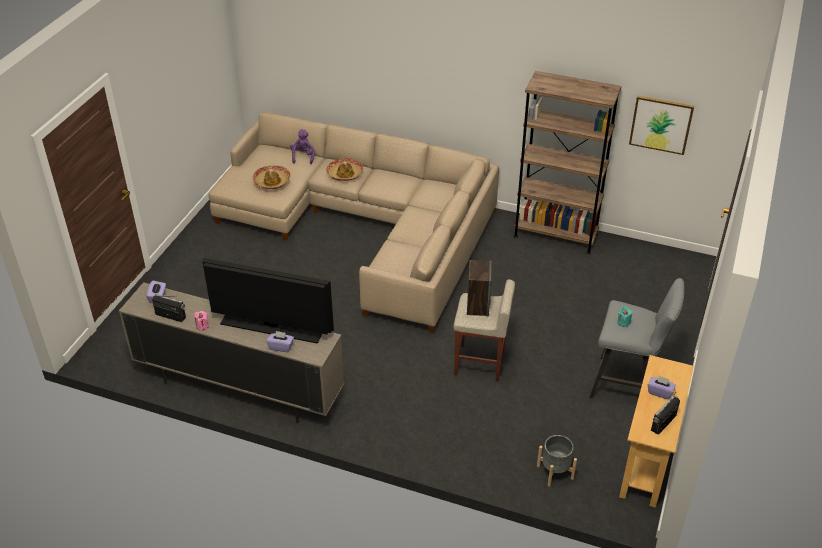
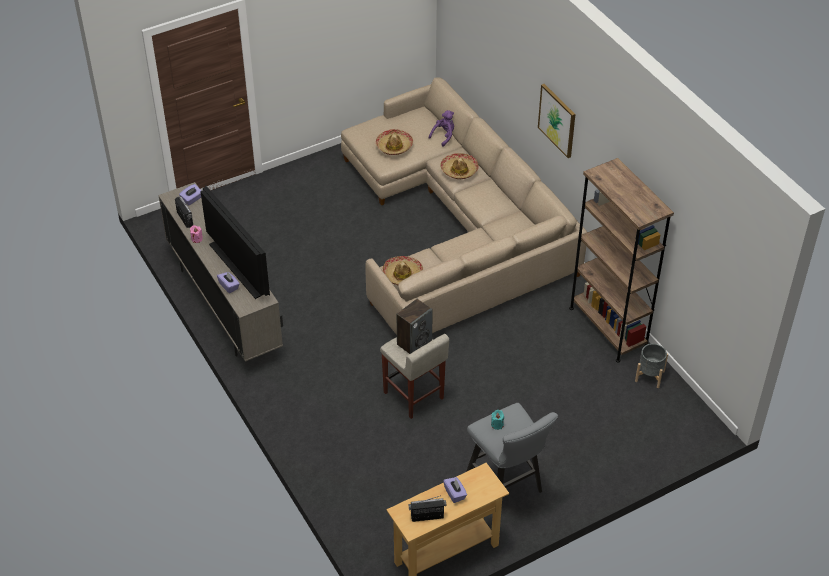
camera: 40 degrees right, 5 degrees up
(393, 268) = (402, 275): none -> hat
(555, 472) = (370, 512): grey planter -> grey planter (649, 376)
(661, 124) = (702, 270): picture -> picture (557, 120)

